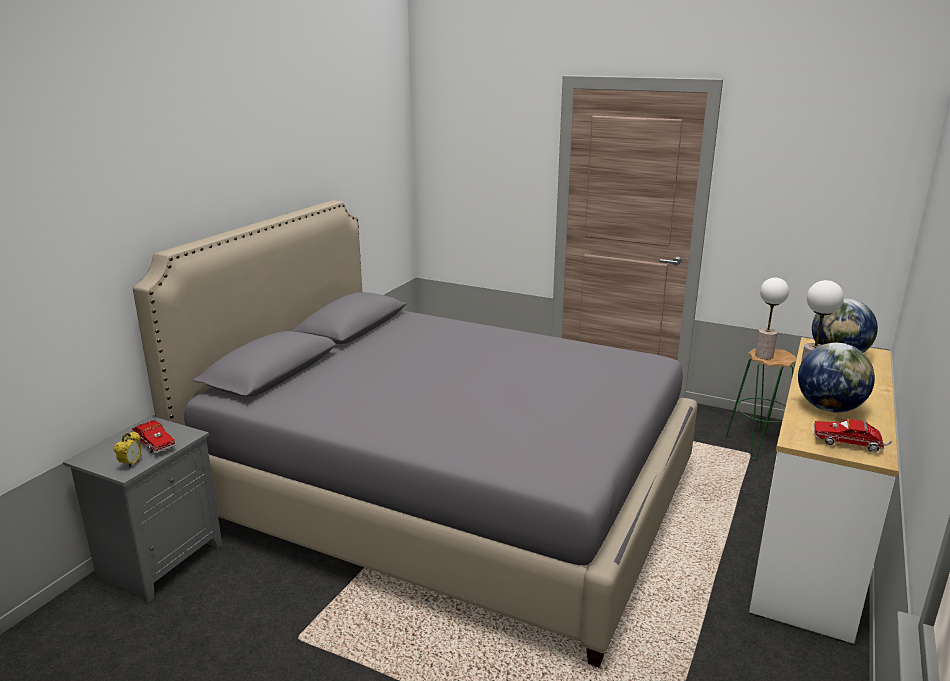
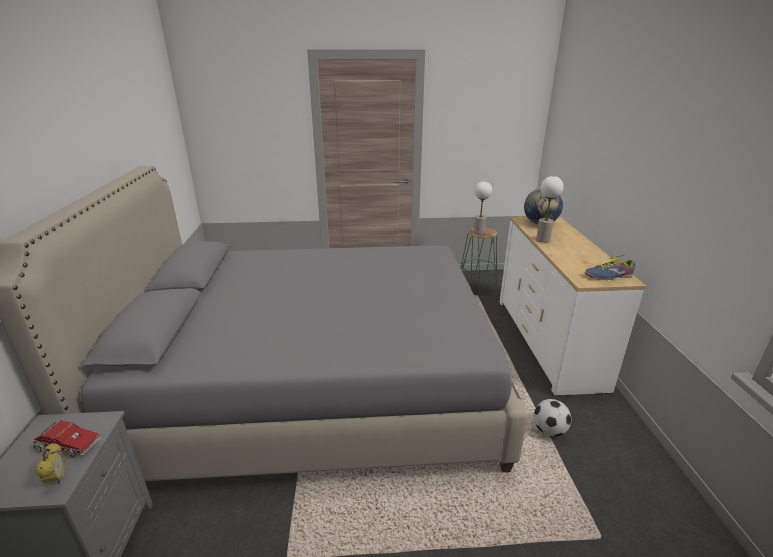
camera: 30 degrees left, 5 degrees up
(700, 648) = (549, 430): none -> football
(829, 408) = (574, 256): globe -> none
(850, 444) = (608, 276): toy truck -> shoe

